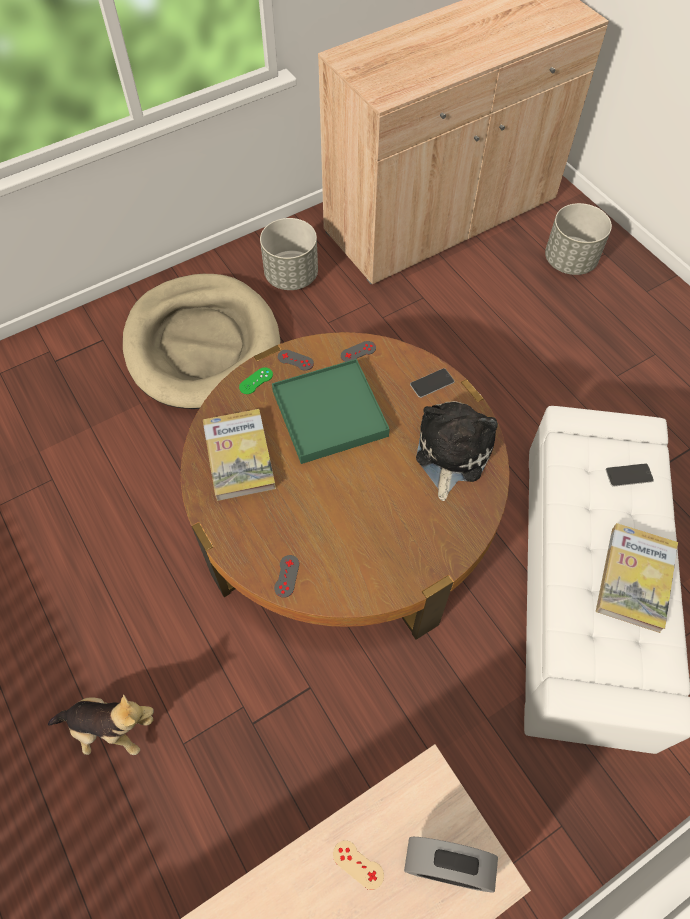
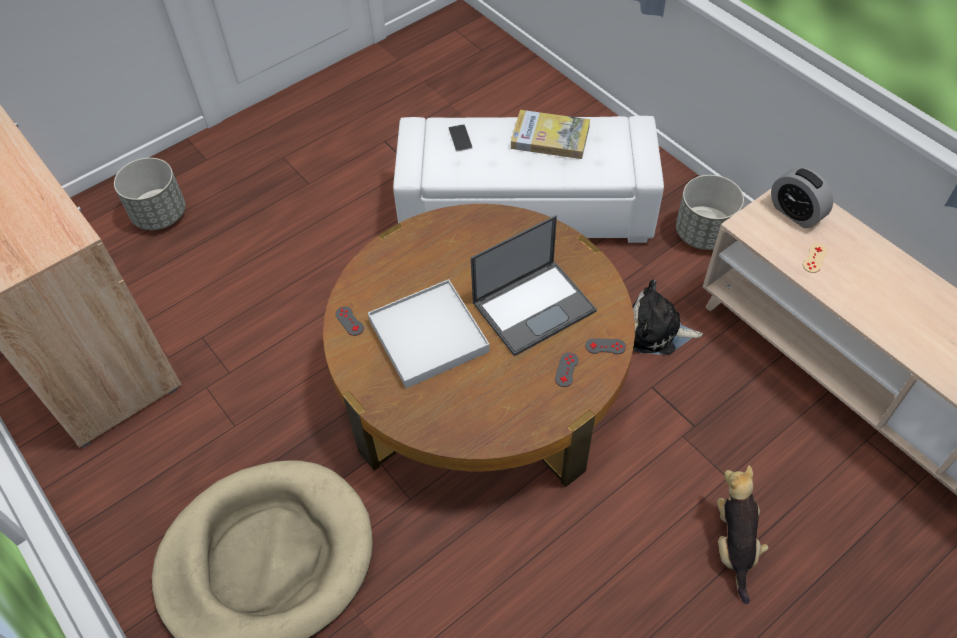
camera: 95 degrees left, 5 degrees down
(239, 456) = (488, 405): book -> none
(256, 381) = (393, 406): green game controller -> none
(291, 276) = (157, 475): grey planter -> grey planter (703, 233)
(295, 360) = (363, 374): grey game controller -> grey game controller (566, 369)
(329, 414) = (429, 336): green tray -> white tray
(352, 513) = (534, 306): none -> laptop
(432, 383) = (384, 260): phone -> none
(447, 865) = (795, 213): alarm clock -> alarm clock turned 135 degrees clockwise
(450, 454) = (462, 242): plush toy -> plush toy (656, 331)

